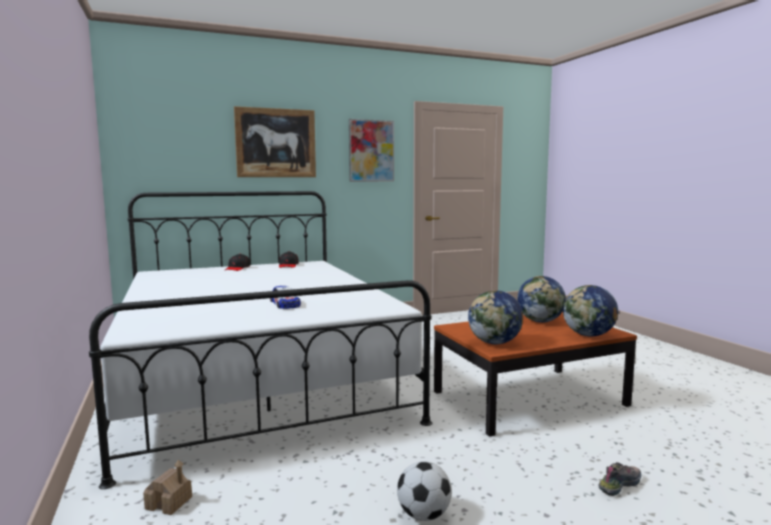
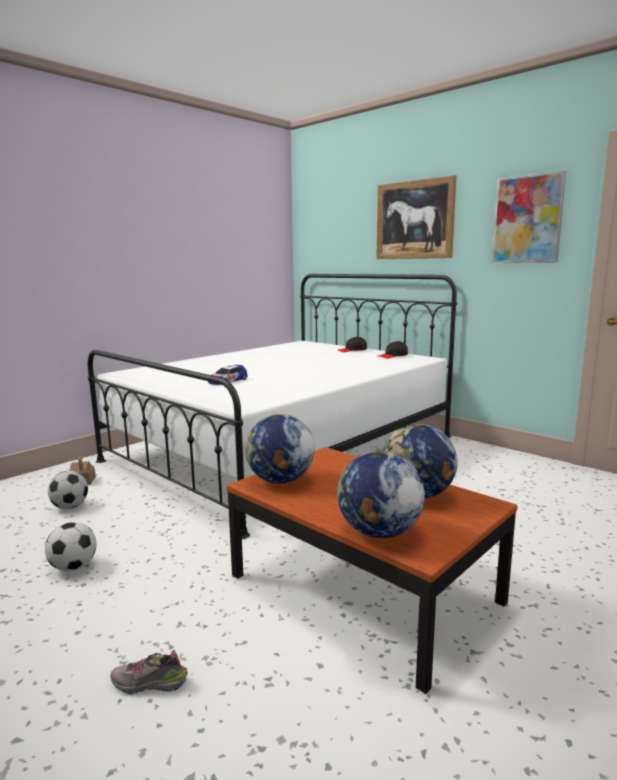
camera: 65 degrees right, 5 degrees up
(252, 515) = (70, 507): none -> football
(619, 485) = (148, 684): shoe -> shoe turned 150 degrees clockwise

